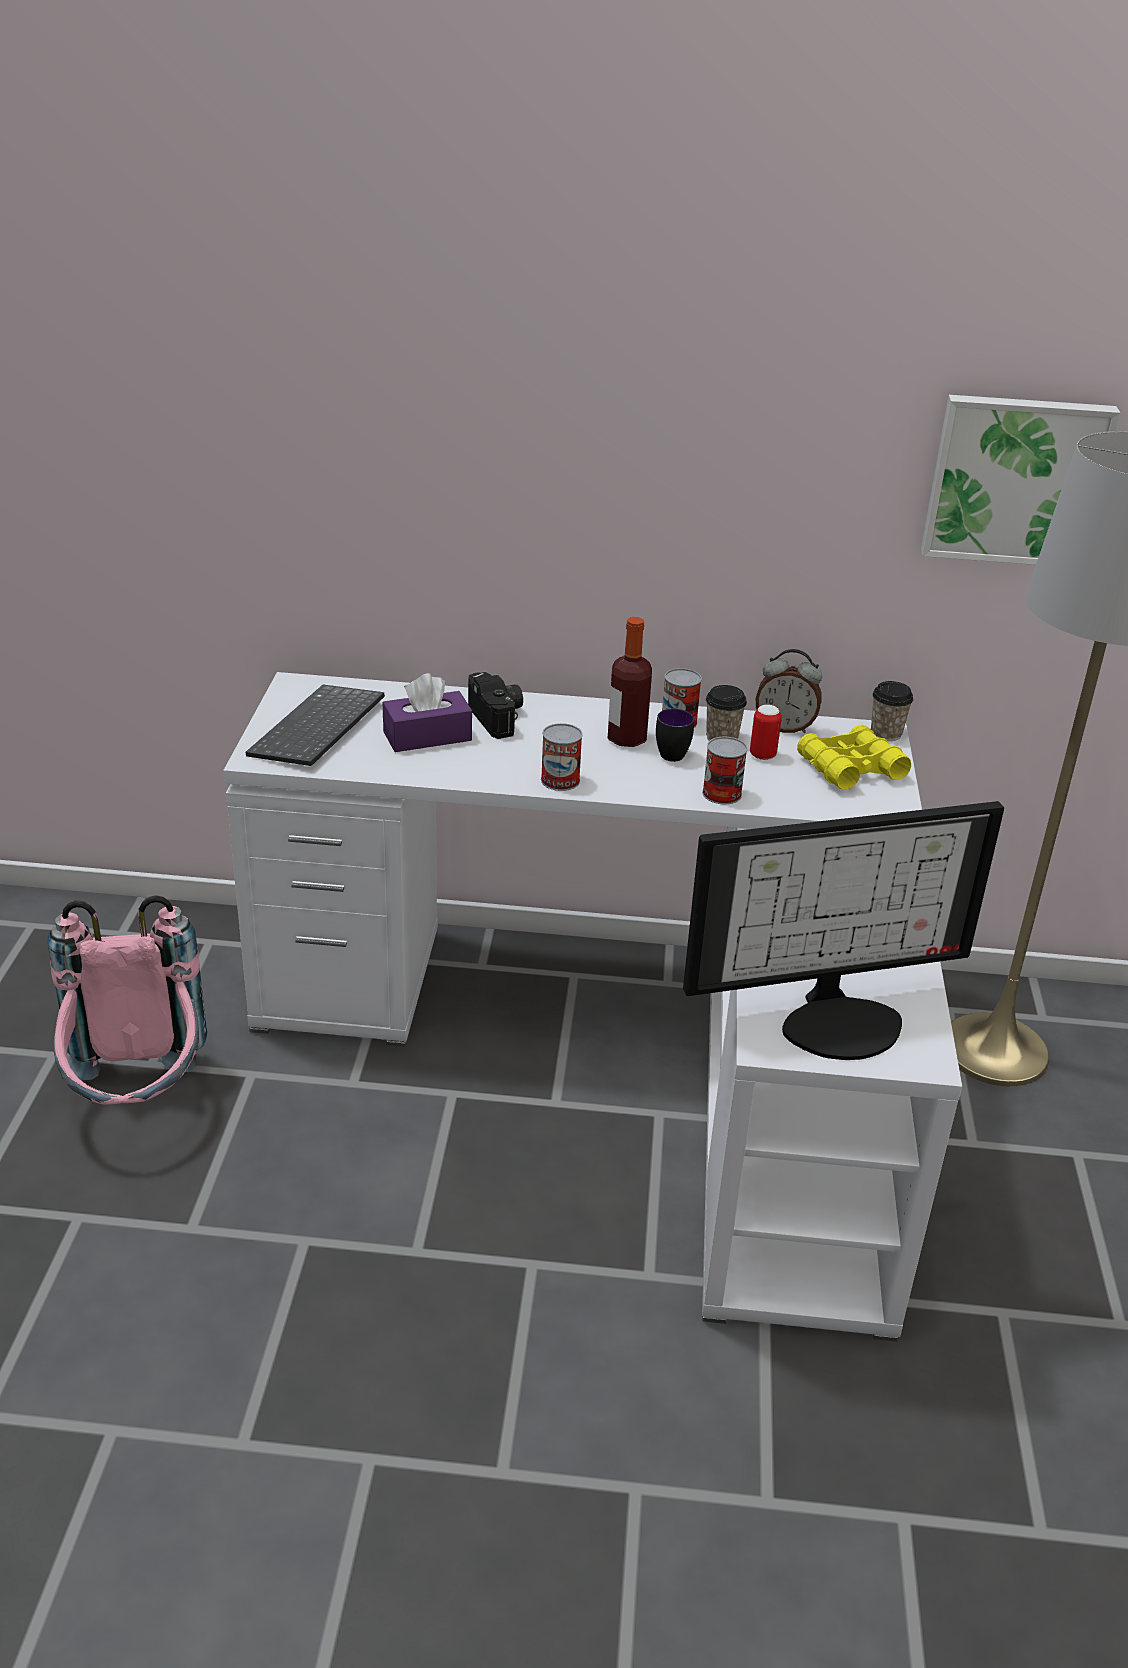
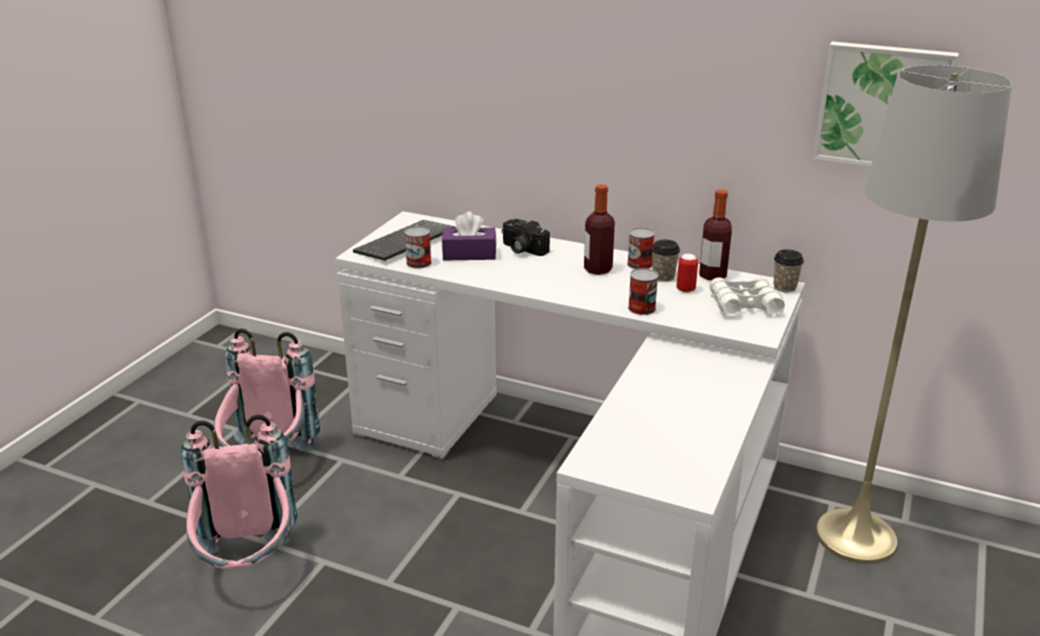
camera: 20 degrees right, 5 degrees down
(193, 1275) = (248, 567): none -> pink backpack
(499, 718) = (522, 249): camera -> camera turned 135 degrees clockwise
(560, 780) = (537, 287): can -> can (418, 263)
(671, 752) = (623, 280): mug -> none
(784, 727) = (712, 275): alarm clock -> bottle
(839, 1018) = (647, 457): monitor -> none
(850, 768) = (744, 305): yellow binoculars -> white binoculars

